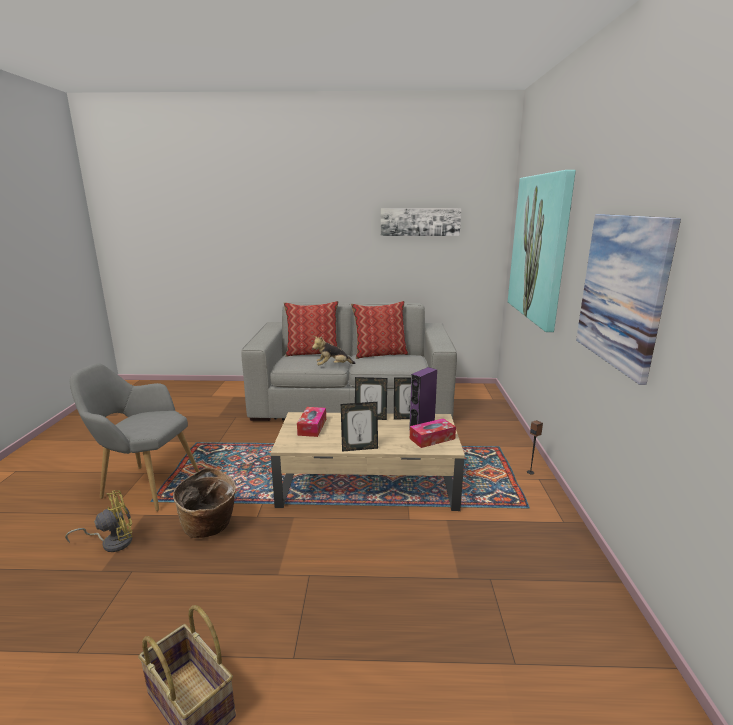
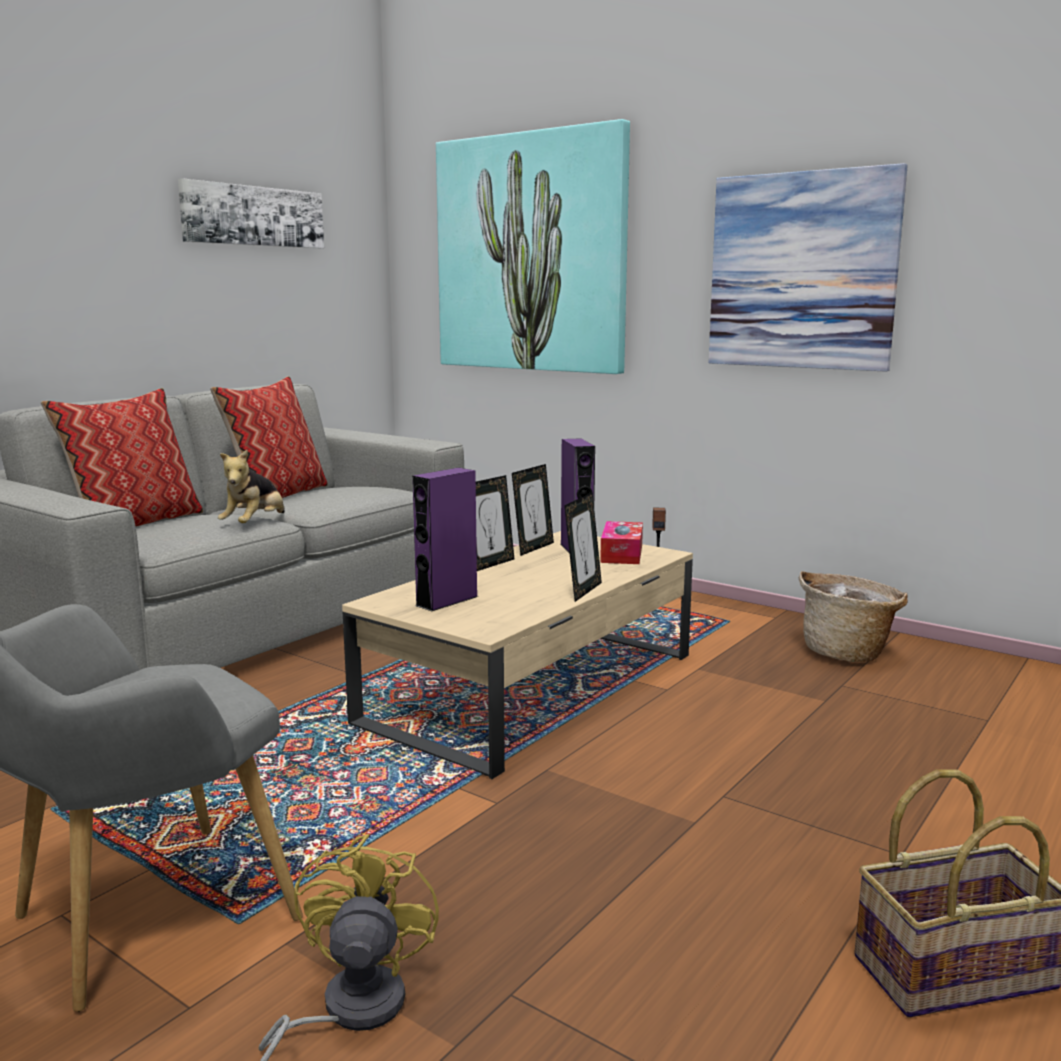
camera: 55 degrees left, 5 degrees down
(209, 527) = (464, 861): basket -> basket (847, 652)
(312, 427) = (447, 601): tissue box -> purple speaker

